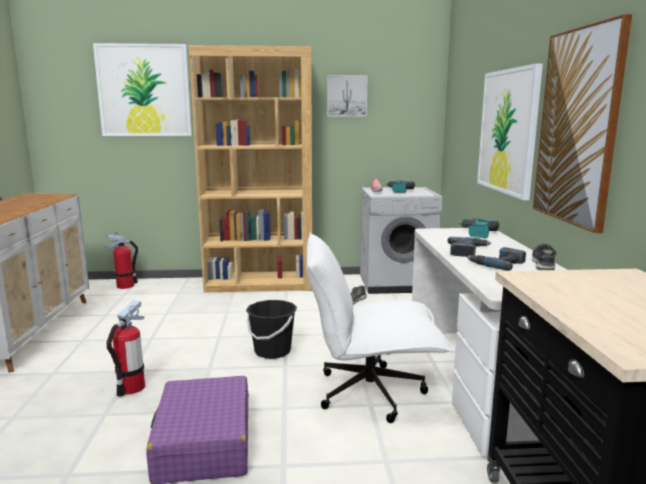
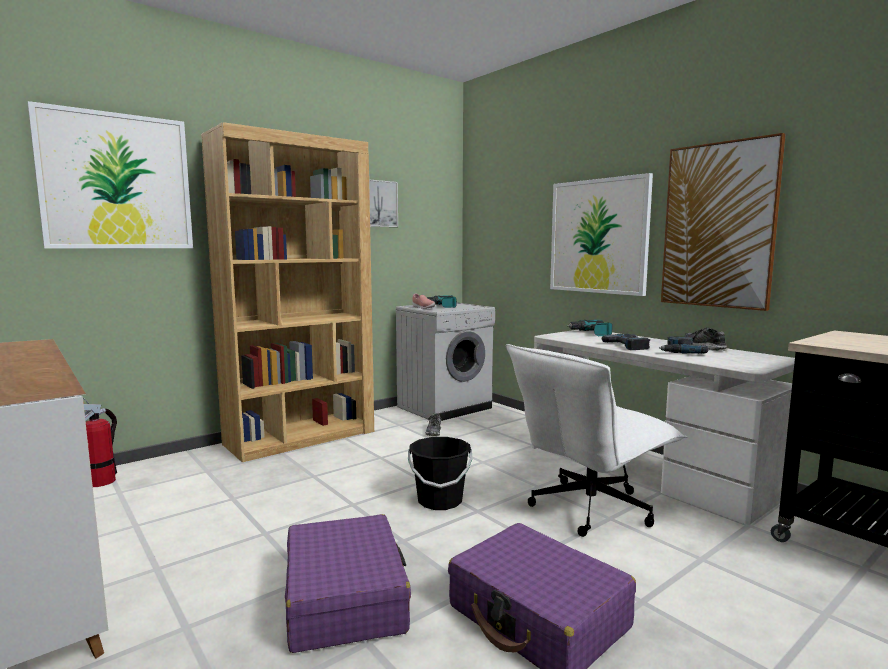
camera: 35 degrees left, 5 degrees down
(131, 388) = (345, 598): fire extinguisher -> purple suitcase

